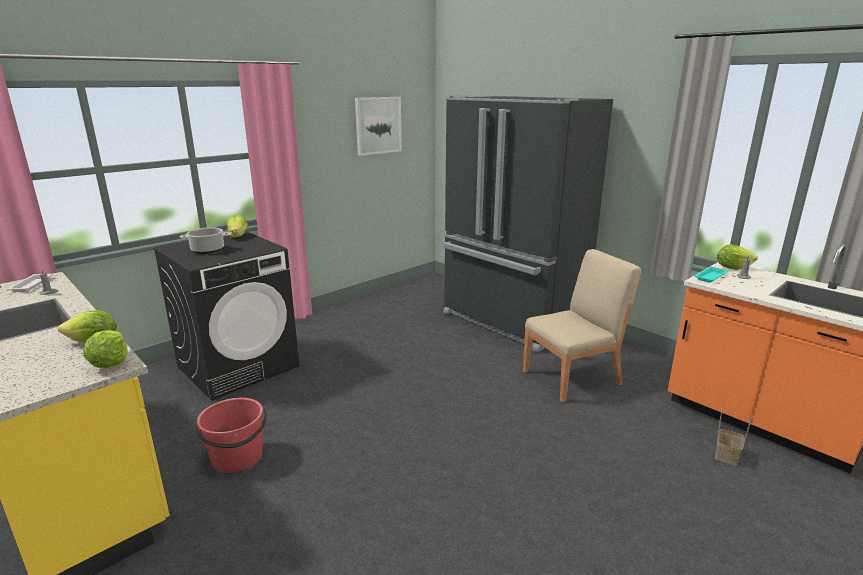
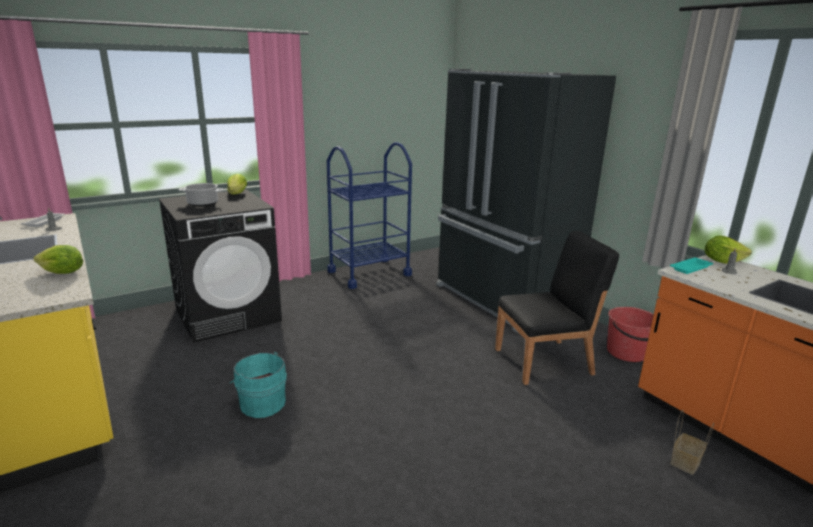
camera: 10 degrees right, 0 degrees up
(110, 363) = (64, 292): lettuce -> none
(237, 457) = (196, 396): red bucket -> red bucket (627, 352)
(311, 455) = (261, 403): none -> turquoise bucket
(371, 307) = (369, 273): none -> blue cart
(378, 125) = (389, 97): picture -> none
(572, 377) = (544, 361): beige chair -> black chair

